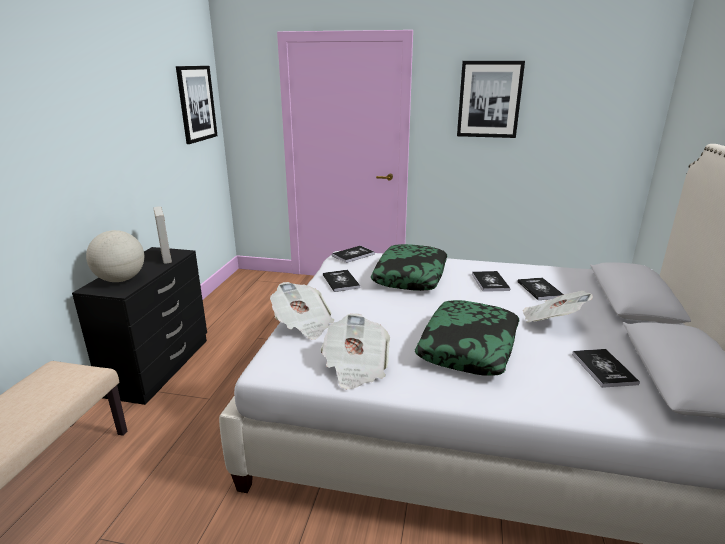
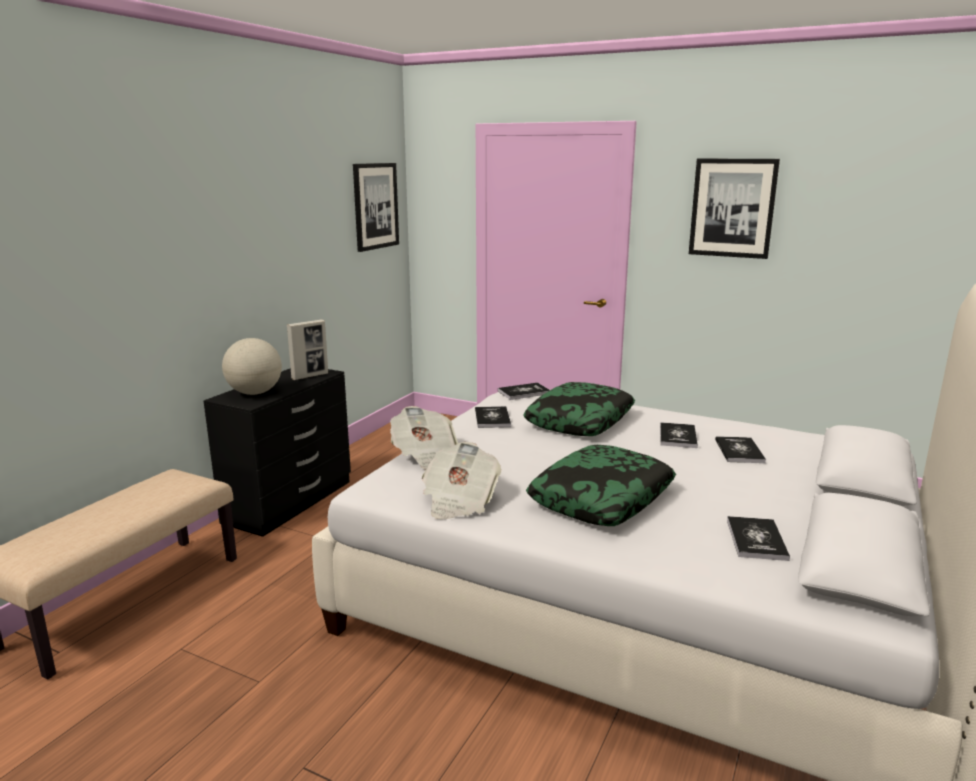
camera: 15 degrees right, 5 degrees down
(166, 257) = (310, 376): picture frame -> picture frame turned 120 degrees counterclockwise
(551, 321) = (728, 485): newspaper -> none

